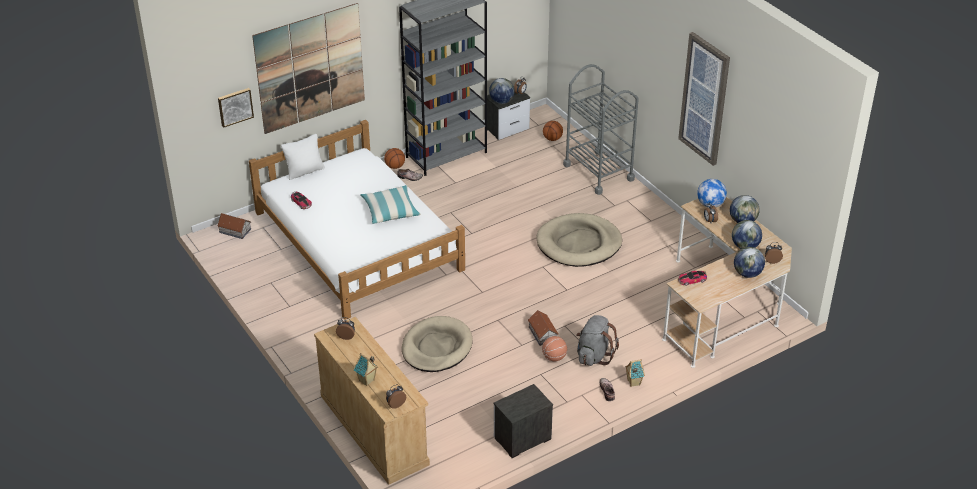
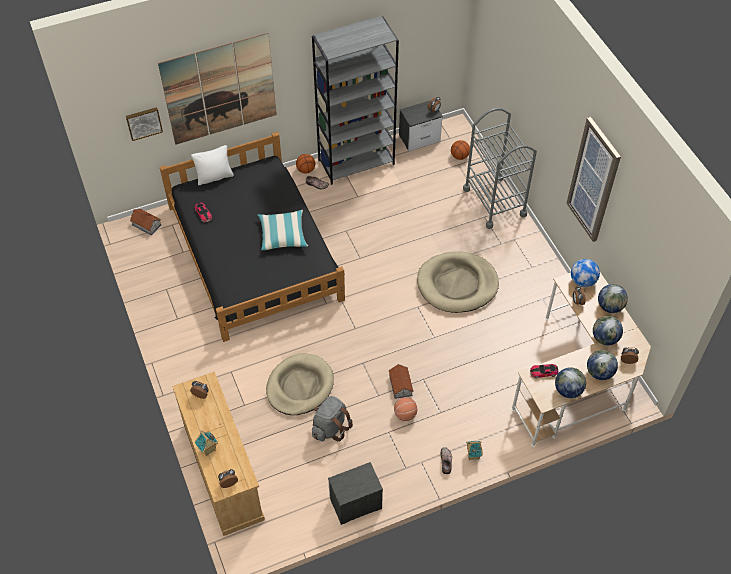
camera: 10 degrees right, 15 degrees up
(358, 241) = (254, 252): white bed -> black bed
(501, 101) = (414, 118): globe -> globe (568, 390)
(594, 355) = (442, 418): grey backpack -> grey backpack (330, 427)

